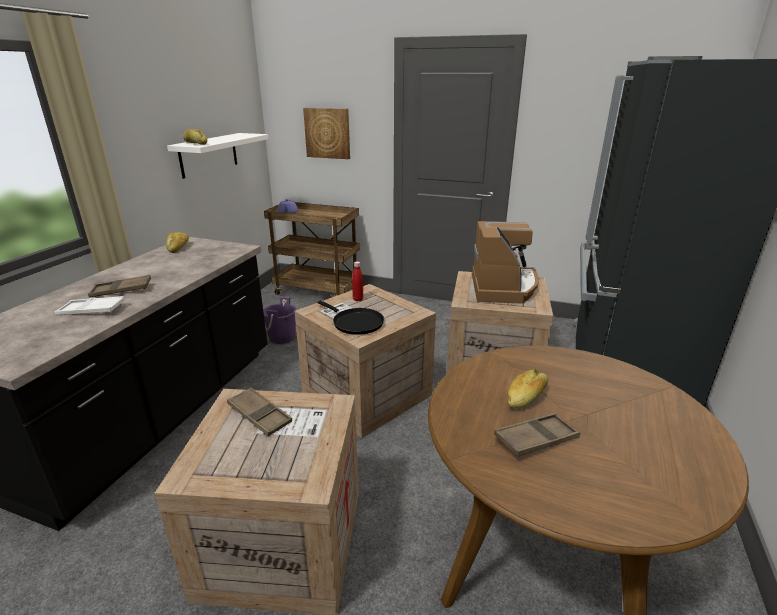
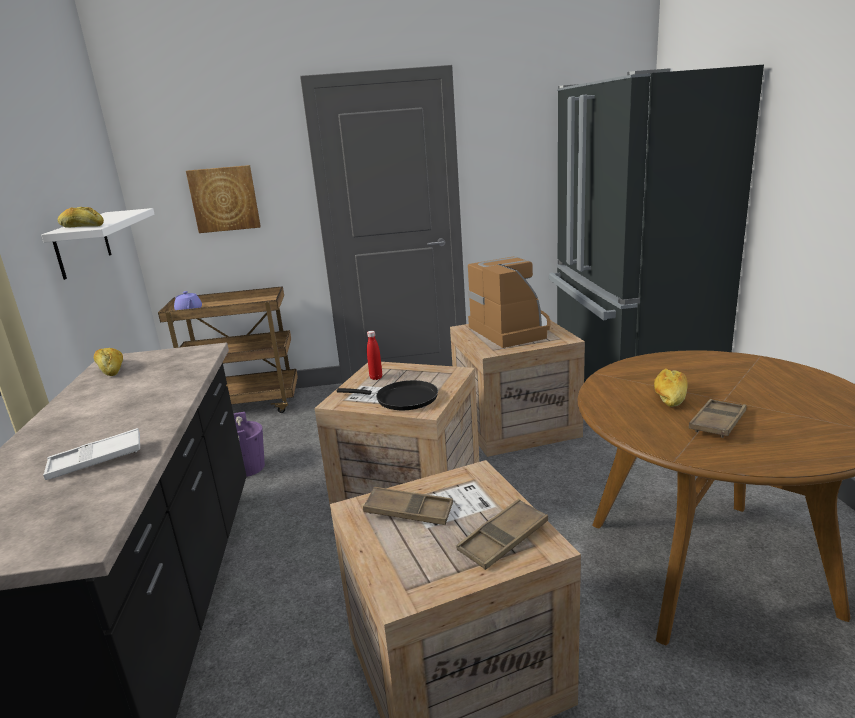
camera: 25 degrees left, 5 degrees down
(121, 290) = (104, 429): brown tray -> brown tray (503, 539)

